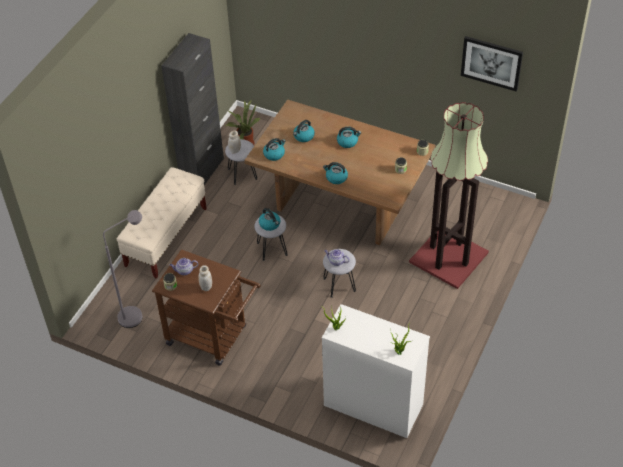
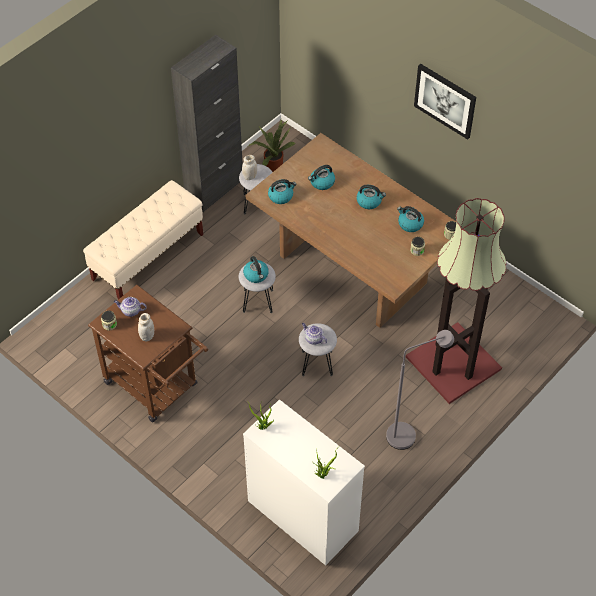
camera: 15 degrees right, 5 degrees up
(136, 314) = (84, 338): grey floor lamp -> grey floor lamp (408, 434)
(336, 178) = (339, 242): kettle -> kettle (410, 224)
(491, 63) = (550, 153): picture -> picture (445, 100)

